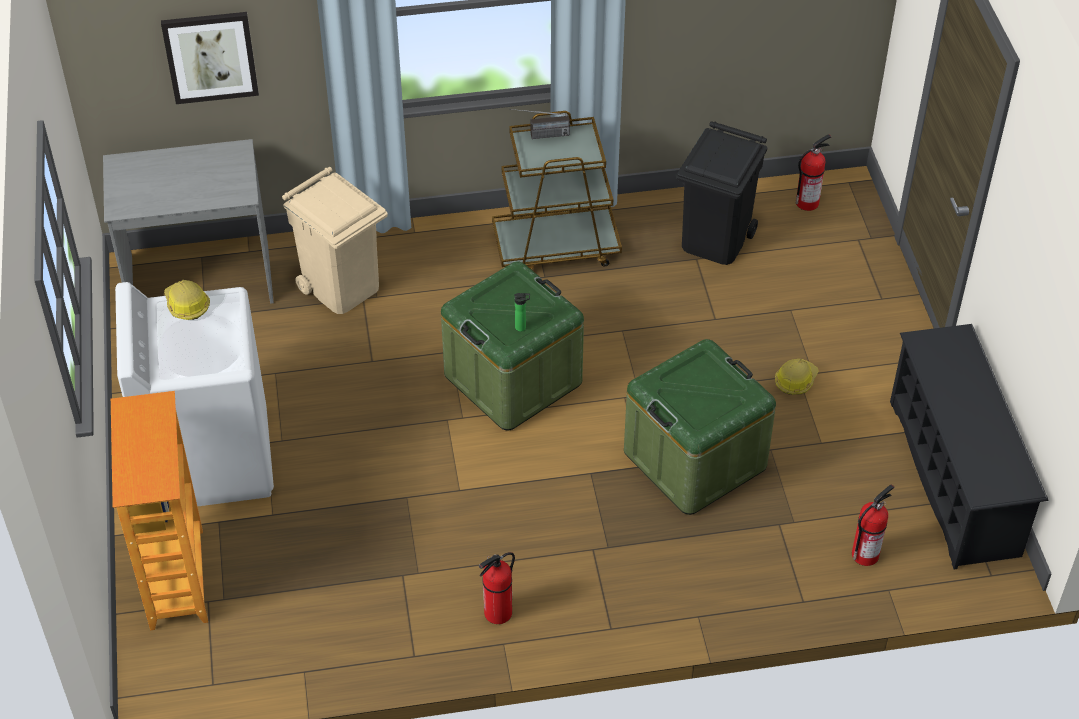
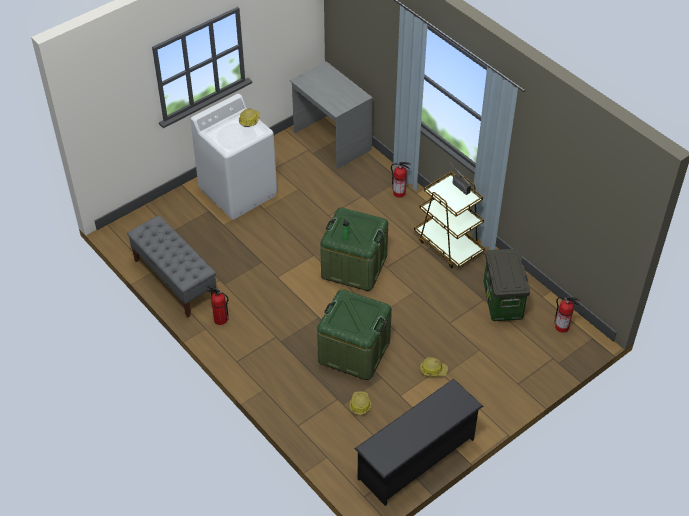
camera: 60 degrees right, 0 degrees up
(175, 579) = (172, 212): bookcase -> none
(210, 56) = (368, 48): picture -> none
(342, 287) = (364, 186): beige trash can -> none
(350, 643) = (175, 279): none -> grey bench
(715, 240) = (503, 301): black trash can -> storage box
(809, 501) = (360, 405): none -> hard hat
(865, 554) = (342, 439): fire extinguisher -> fire extinguisher (399, 193)

